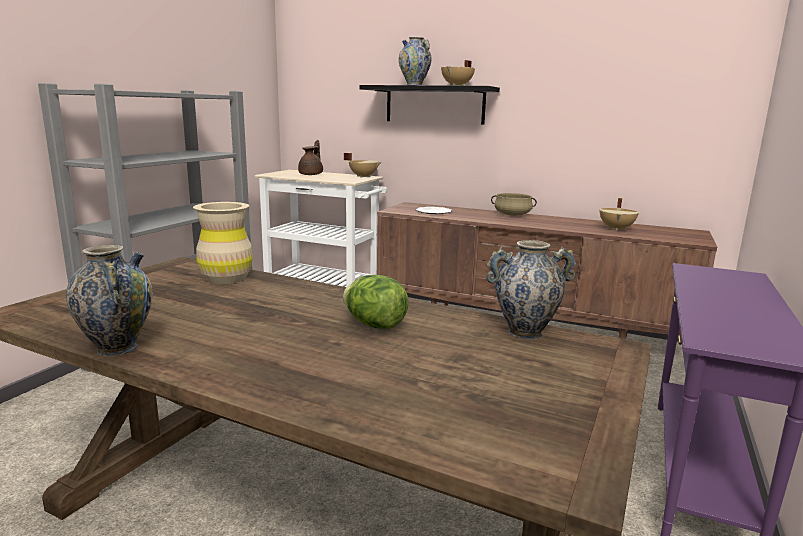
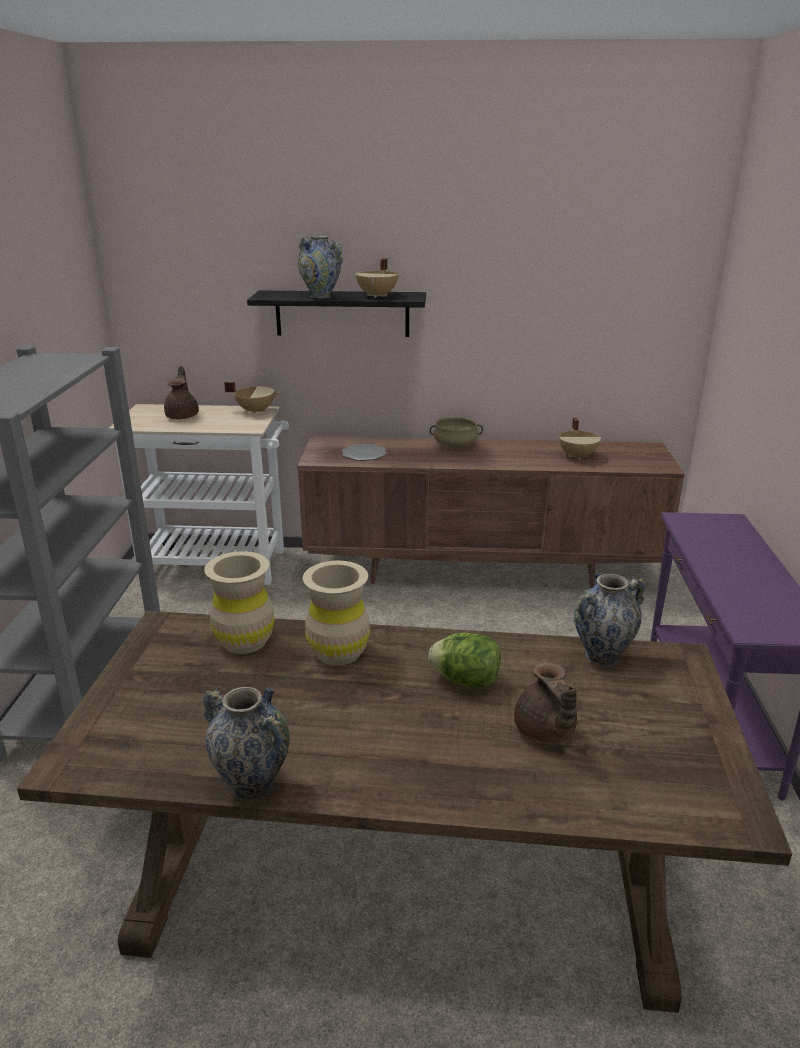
camera: 20 degrees left, 10 degrees up
(288, 293) = (338, 652): none -> beige vase
(411, 367) = (545, 732): none -> brown teapot

